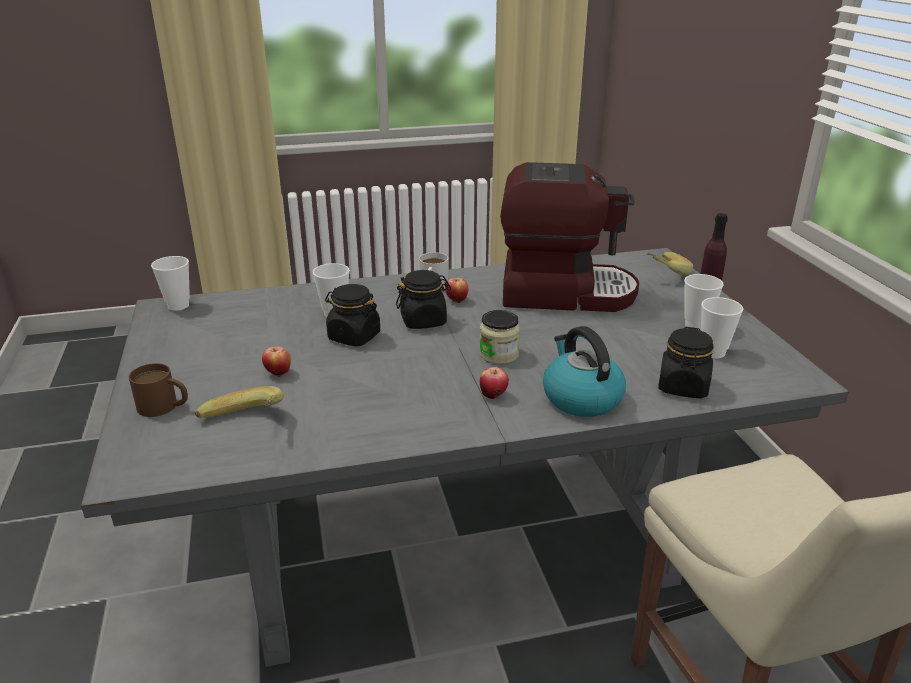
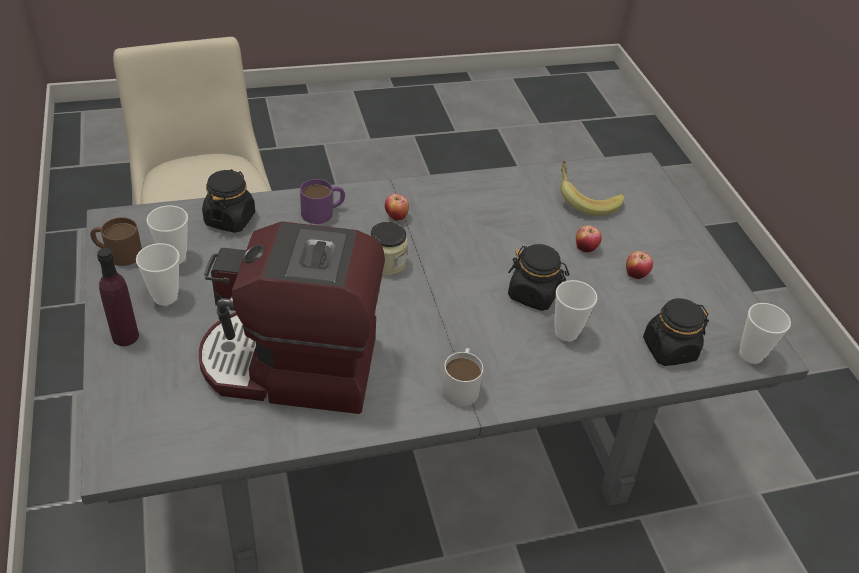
camera: 175 degrees right, 15 degrees up
(164, 406) = (657, 218): brown mug -> brown mug (118, 252)
(423, 321) = (465, 317): black jar -> black jar (669, 349)
(456, 301) = (430, 353): apple -> apple (635, 274)
(580, 398) = (323, 212): kettle -> purple mug
(663, 273) = (137, 410): banana -> none

